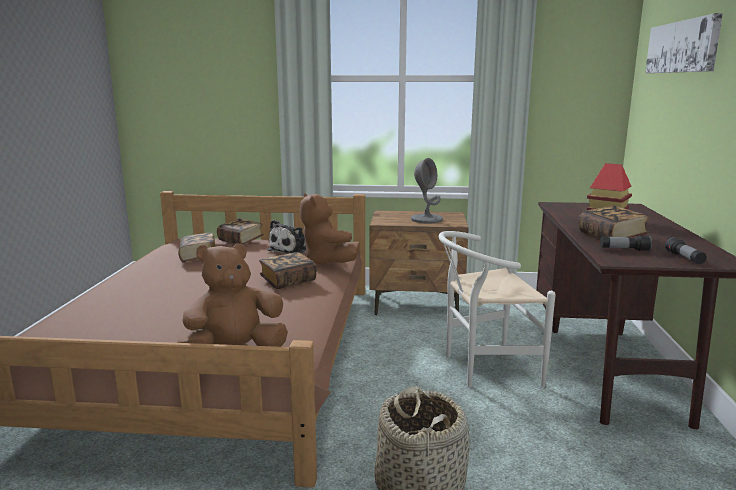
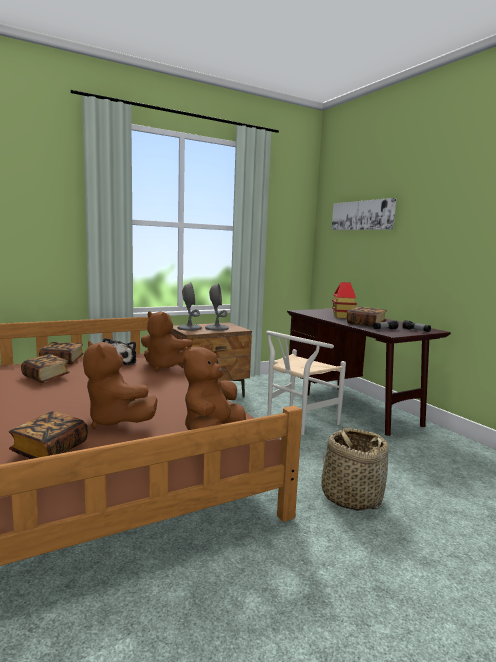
camera: 35 degrees left, 5 degrees down
(175, 316) = (116, 421): none -> brown plush toy
(288, 281) = (160, 383): book -> book (50, 450)
(392, 216) = (189, 328): none -> grey table lamp

